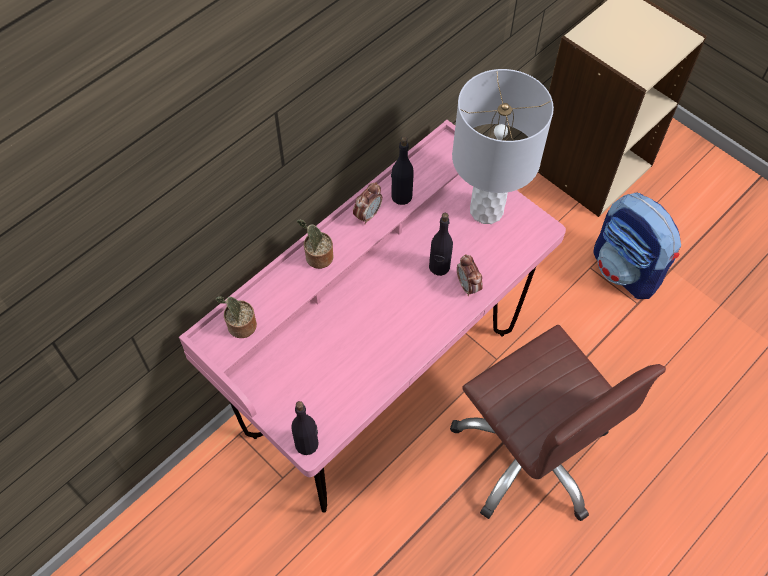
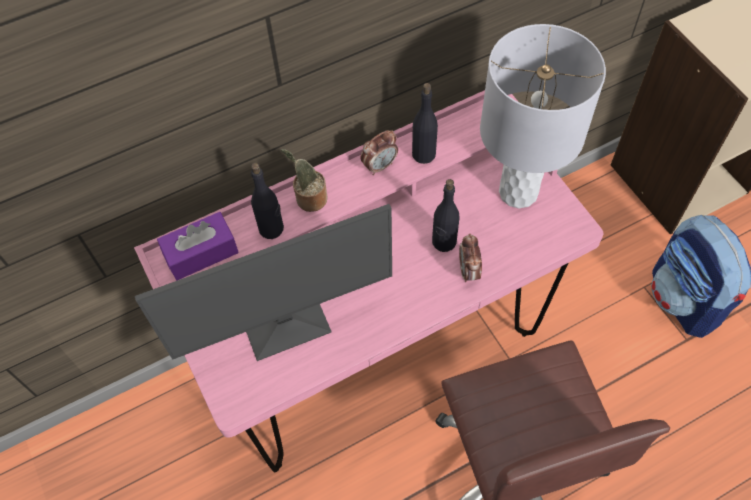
camera: 20 degrees right, 0 degrees up
(240, 327) = (201, 253): potted plant -> purple tissue box
(307, 444) = (231, 400): black bottle -> black bottle (271, 229)
(329, 367) = (285, 322): none -> monitor

